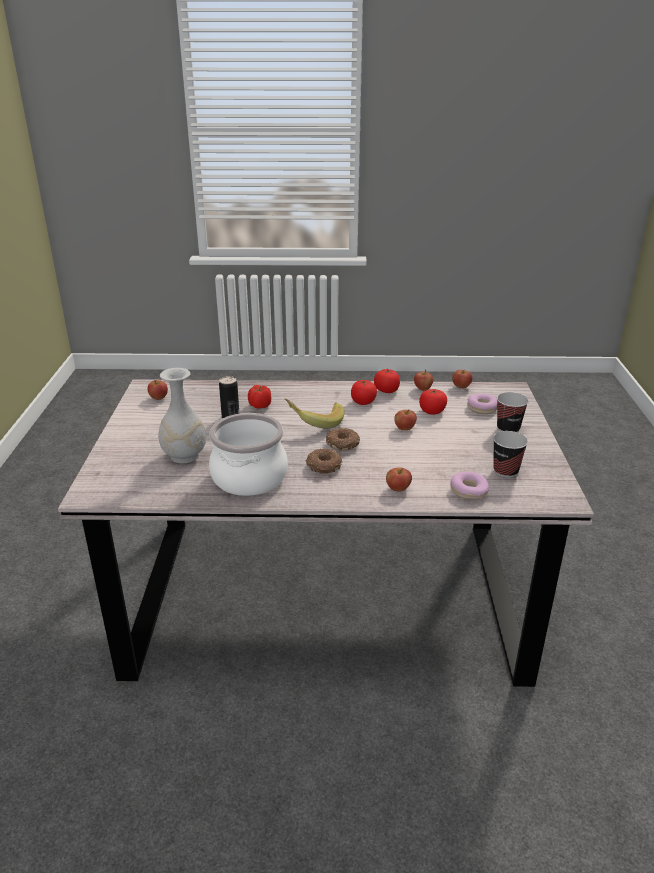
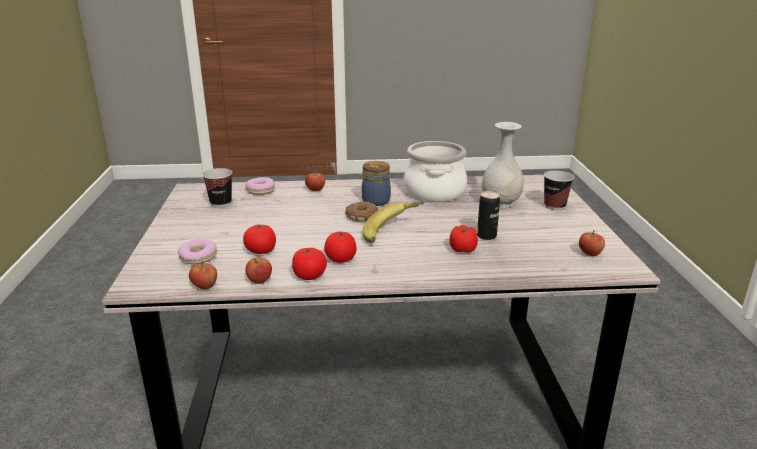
camera: 175 degrees right, 5 degrees down
(323, 466) = (376, 200): donut -> jar
(404, 428) = (298, 232): apple -> none
(508, 429) = (188, 236): cup -> cup (554, 206)

